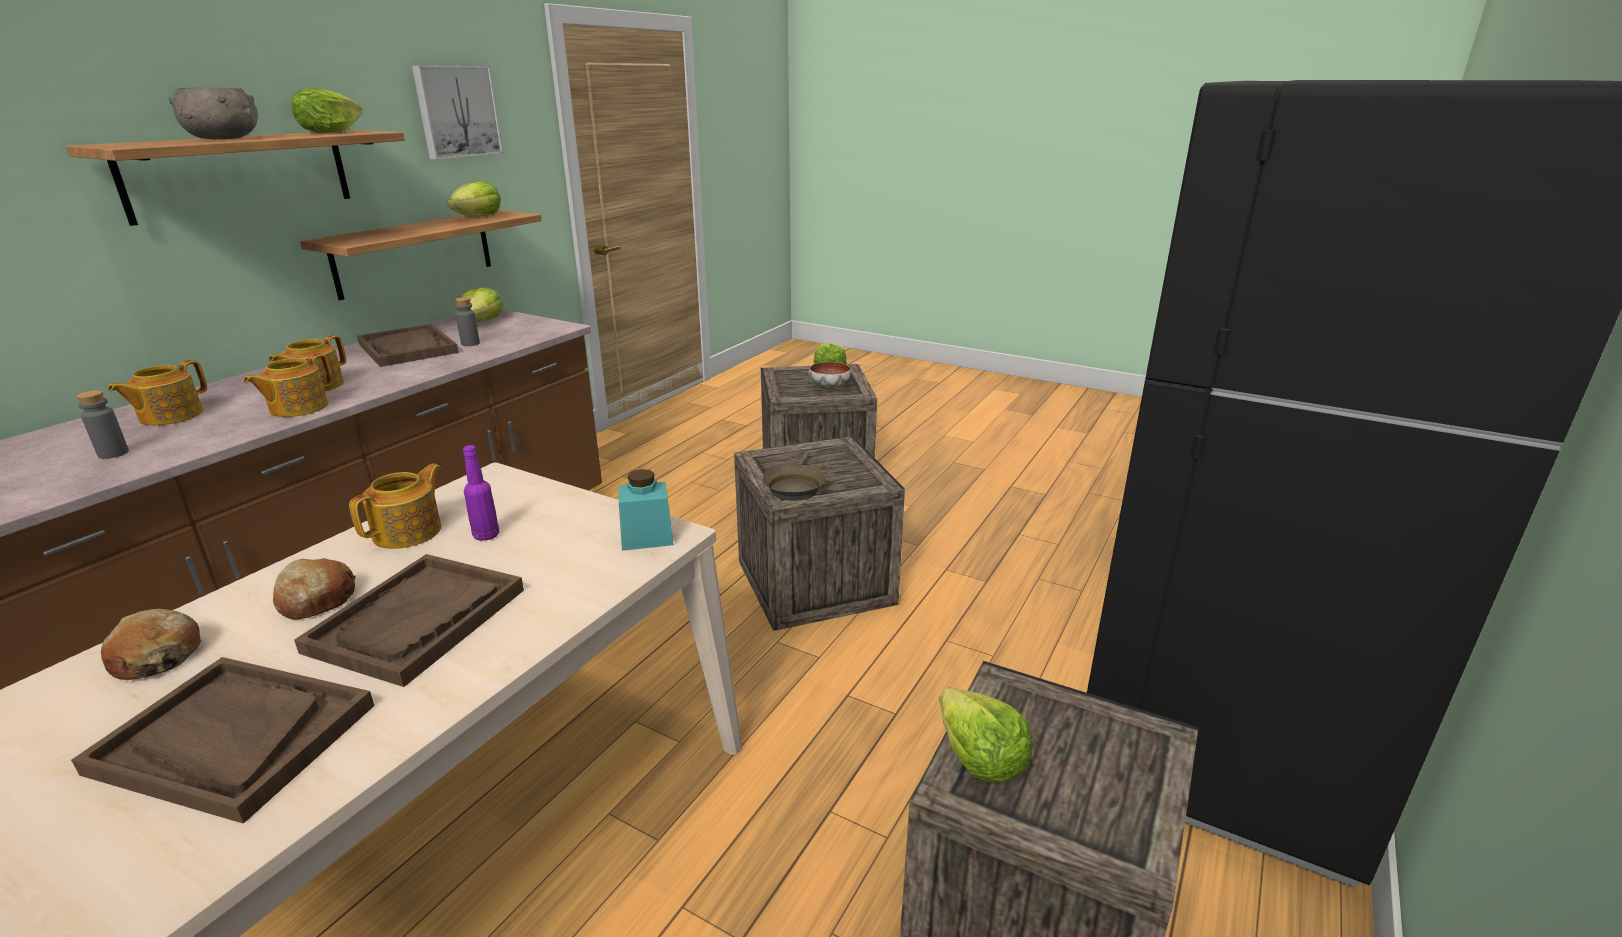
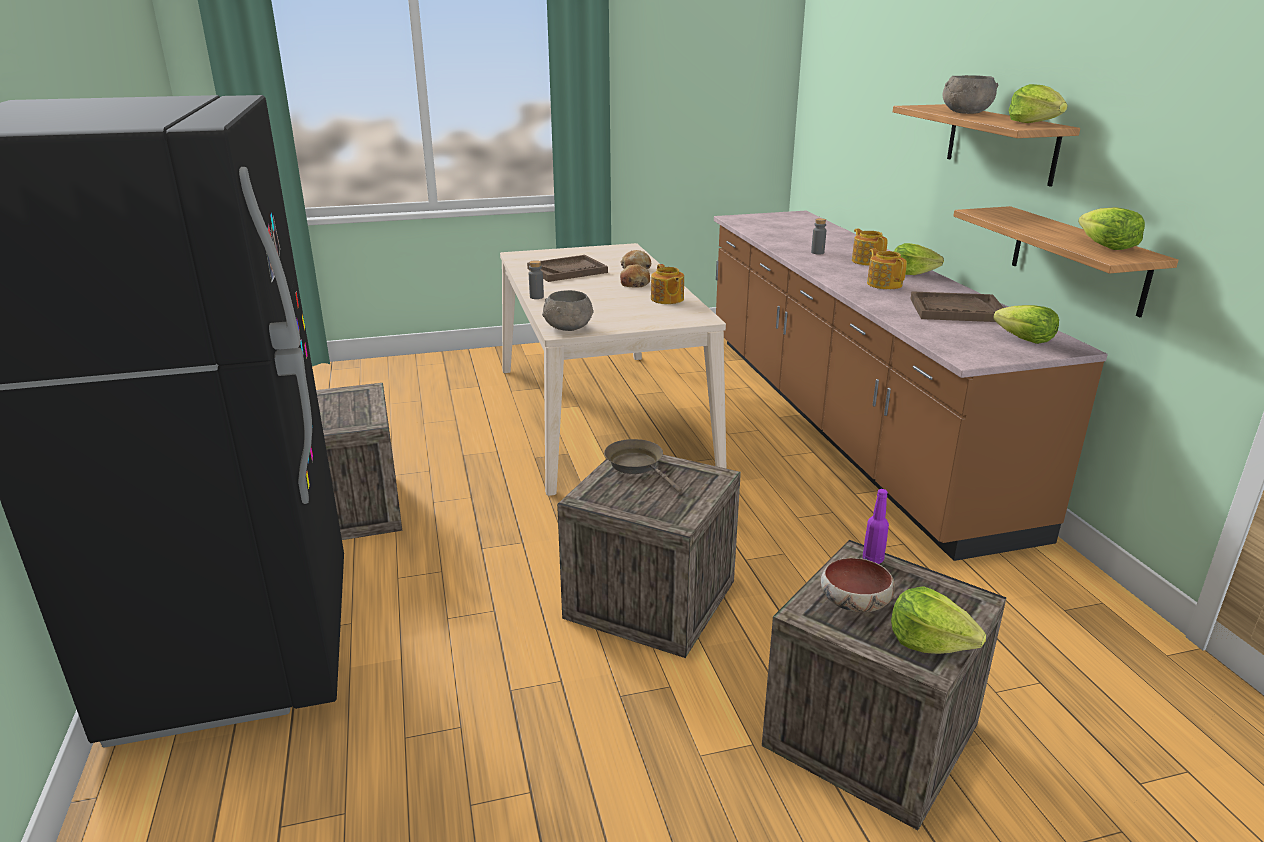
camera: 135 degrees right, 0 degrees up
(297, 408) = (840, 277): teapot -> none
(417, 620) = (587, 291): brown tray -> none
(456, 111) = (1182, 130): picture -> none
(470, 343) = (946, 325): grey bottle -> grey bottle (536, 297)
(486, 535) = (635, 308): purple bottle -> purple bottle (873, 559)
(647, 537) = (568, 328): turquoise jar -> grey bowl
(979, 758) = (363, 399): lettuce -> lettuce (912, 273)

